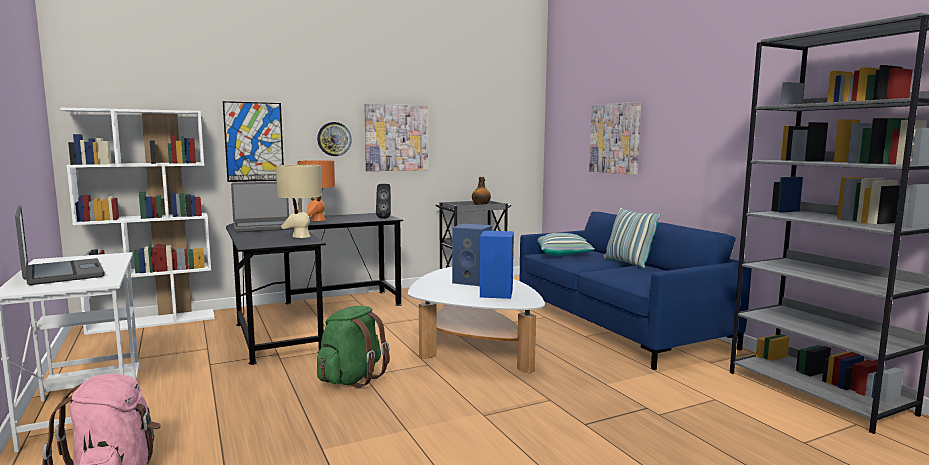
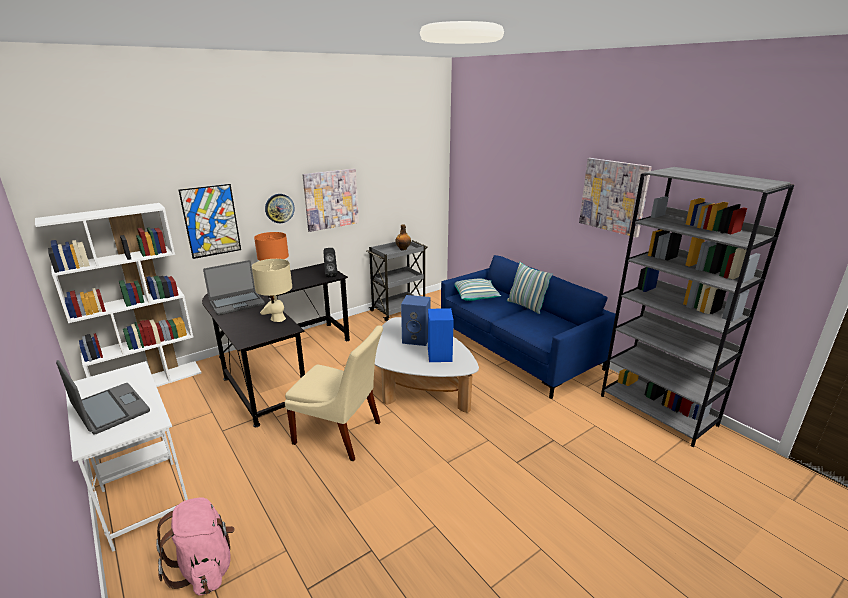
camera: 10 degrees left, 15 degrees up
(352, 379) = (341, 434): green backpack -> beige chair
(615, 138) = (513, 197): picture -> picture (613, 196)

